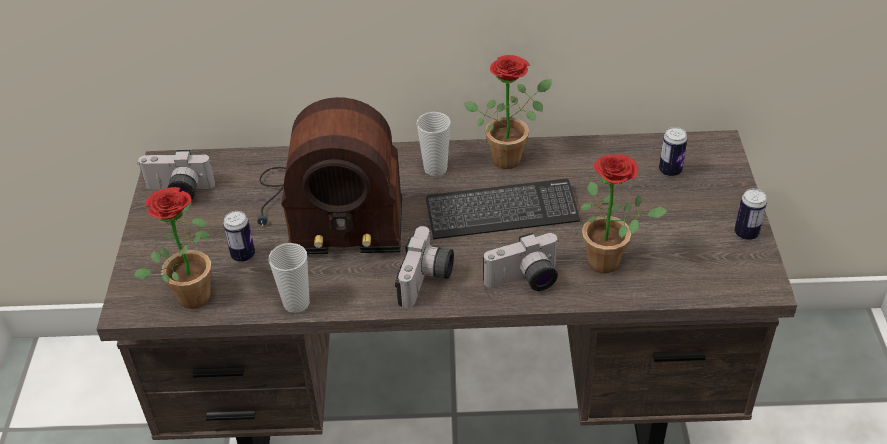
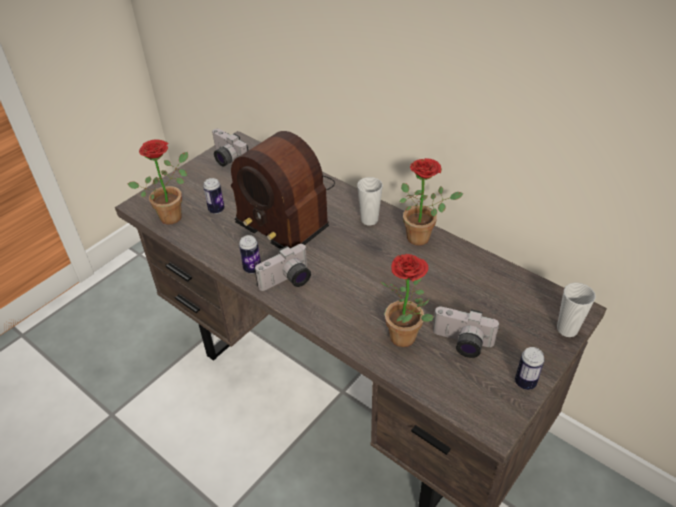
camera: 40 degrees right, 0 degrees up
(296, 303) = (210, 251): cup -> cup (567, 329)
(502, 212) = (377, 267): keyboard -> none
(524, 281) = (341, 317): camera -> camera (461, 343)
(670, 171) = (519, 306): can -> can (252, 268)

